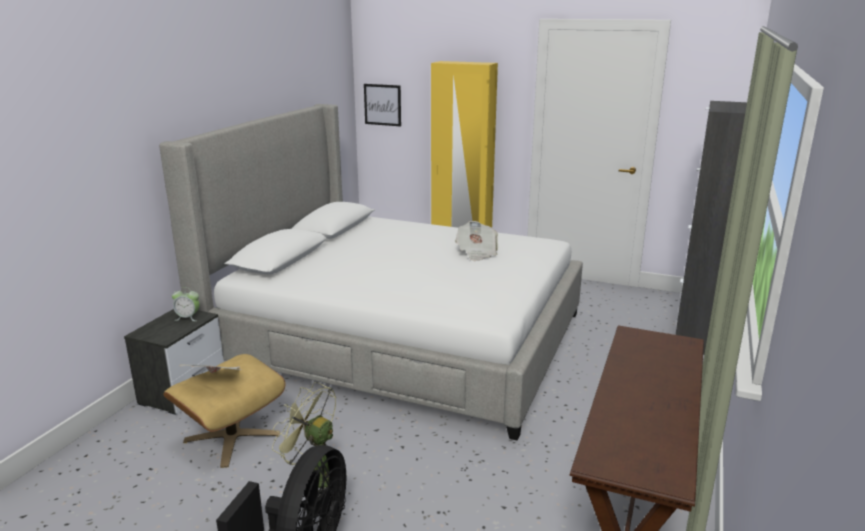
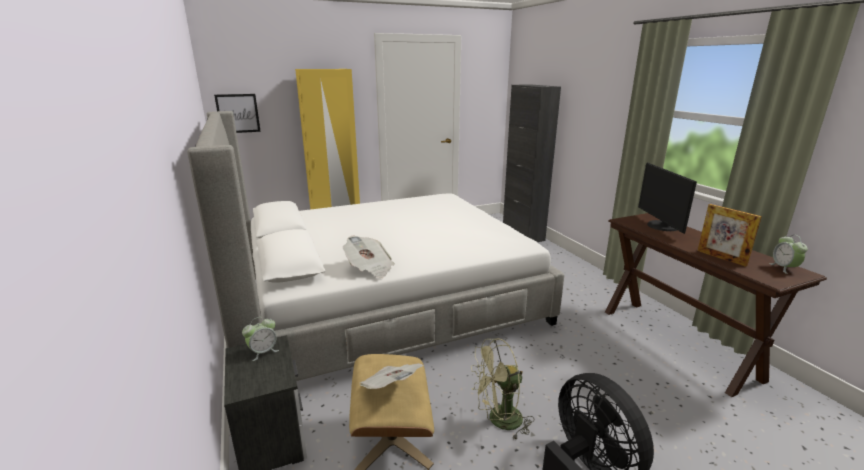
camera: 45 degrees left, 0 degrees up
(476, 253) = (423, 212): newspaper -> newspaper (370, 268)
(615, 415) = (721, 258): none -> picture frame
(660, 357) = (661, 226): none -> monitor
(662, 464) = (784, 268): none -> alarm clock

